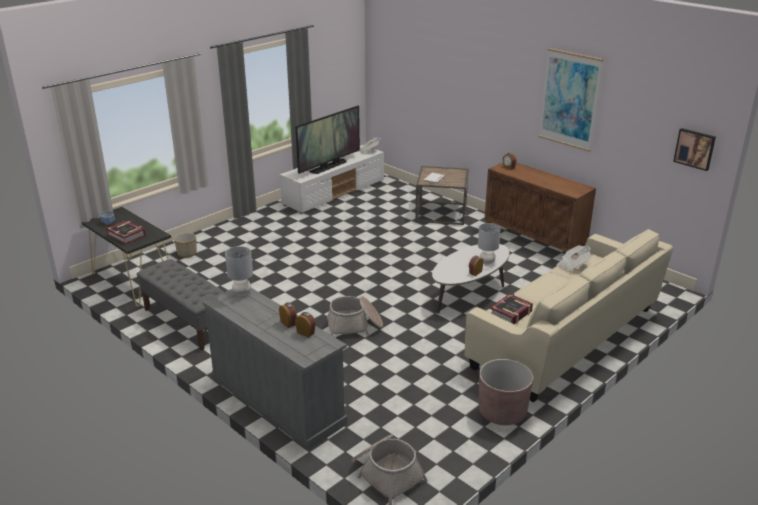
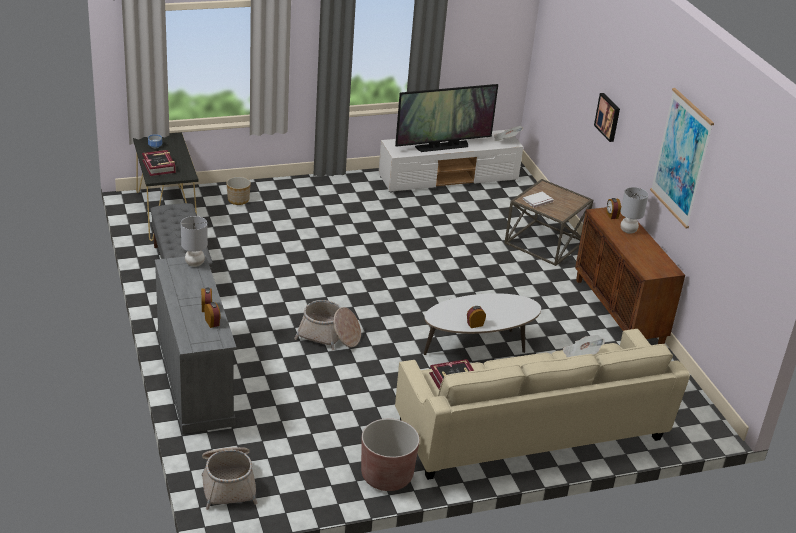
camera: 25 degrees right, 5 degrees up
(487, 262) = (500, 318): grey table lamp -> grey table lamp (628, 230)
(695, 148) = (768, 268): picture -> picture (608, 117)

